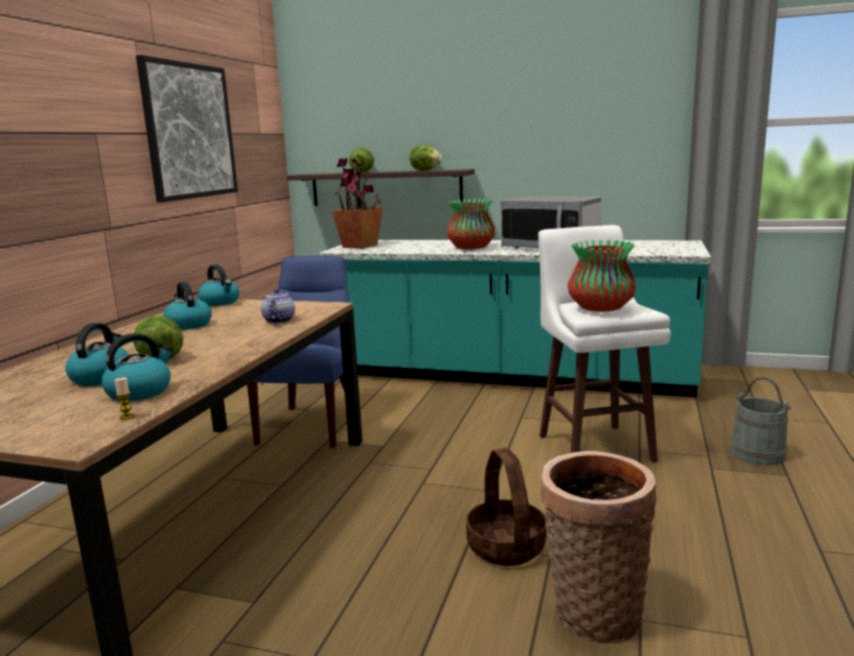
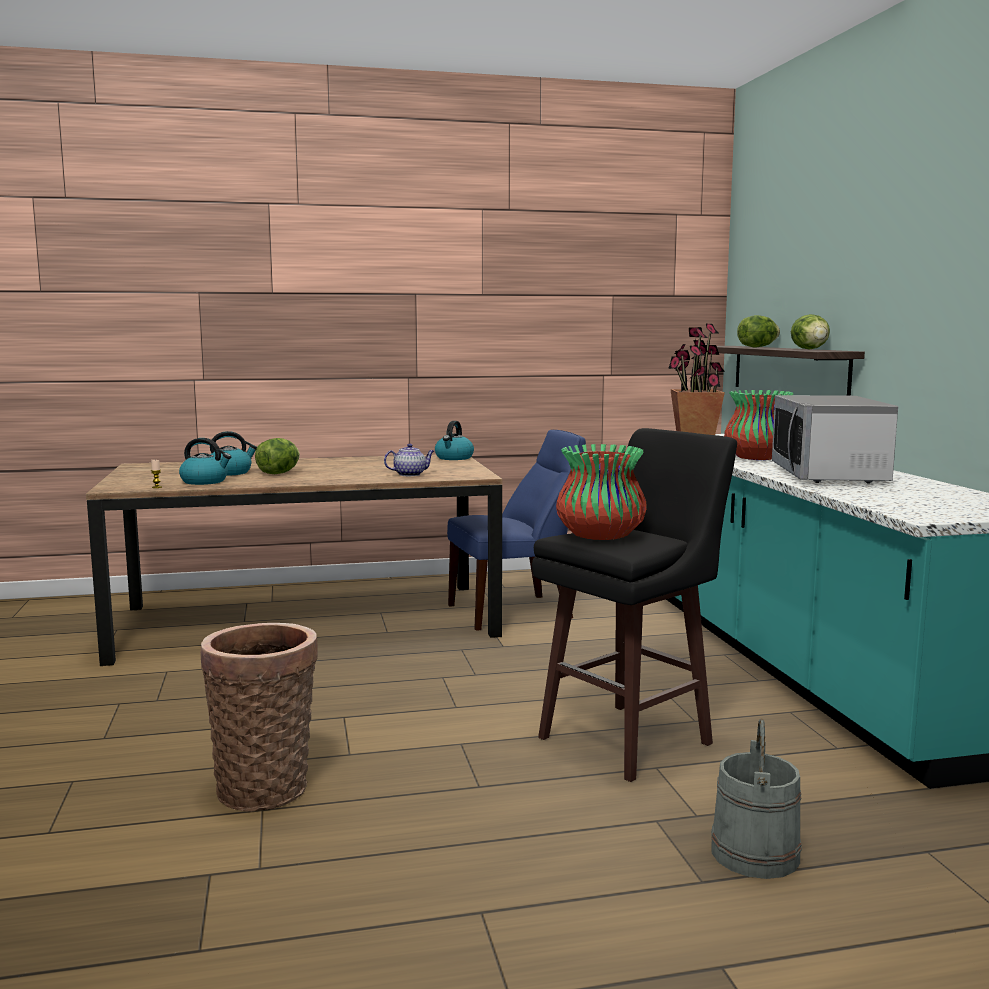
camera: 60 degrees right, 5 degrees down
(188, 324) = (374, 463): kettle -> none
(189, 131) = (541, 292): picture -> none
(507, 547) = (350, 733): basket -> none
(594, 446) = (629, 740): white stool -> black stool

